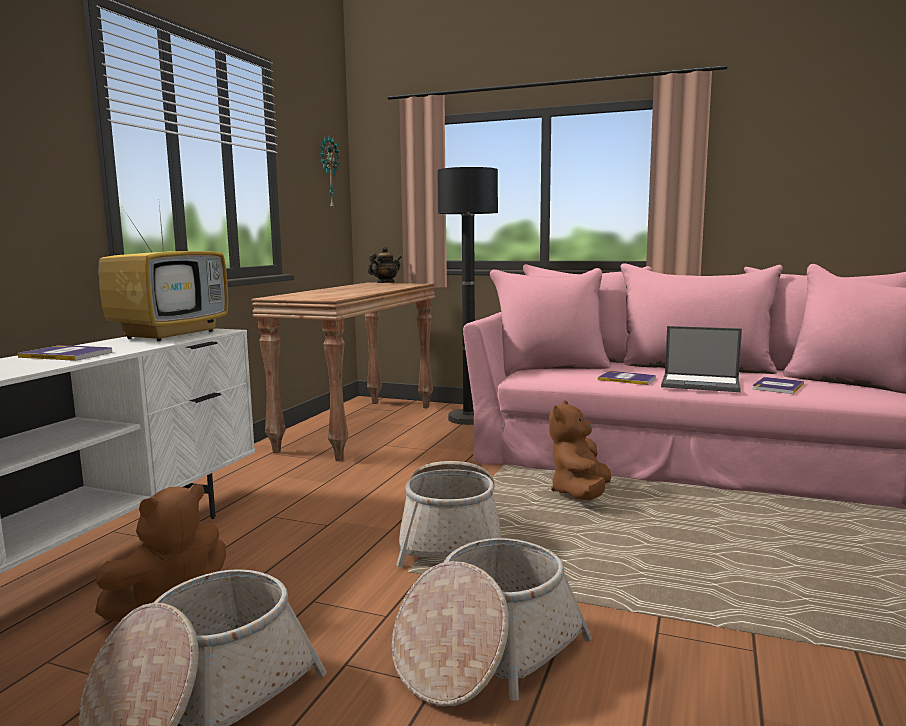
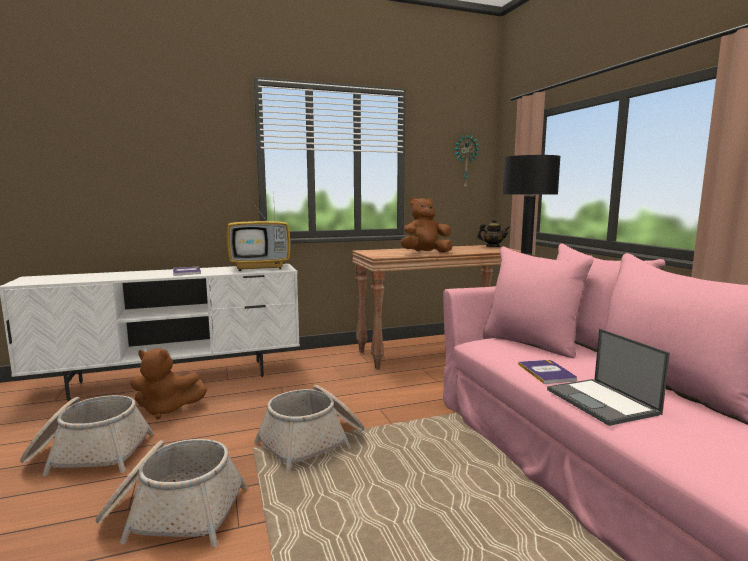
camera: 50 degrees right, 0 degrees up
(580, 494) = (451, 460): brown plush toy -> brown plush toy (425, 253)
(777, 386) = (686, 440): book -> none

